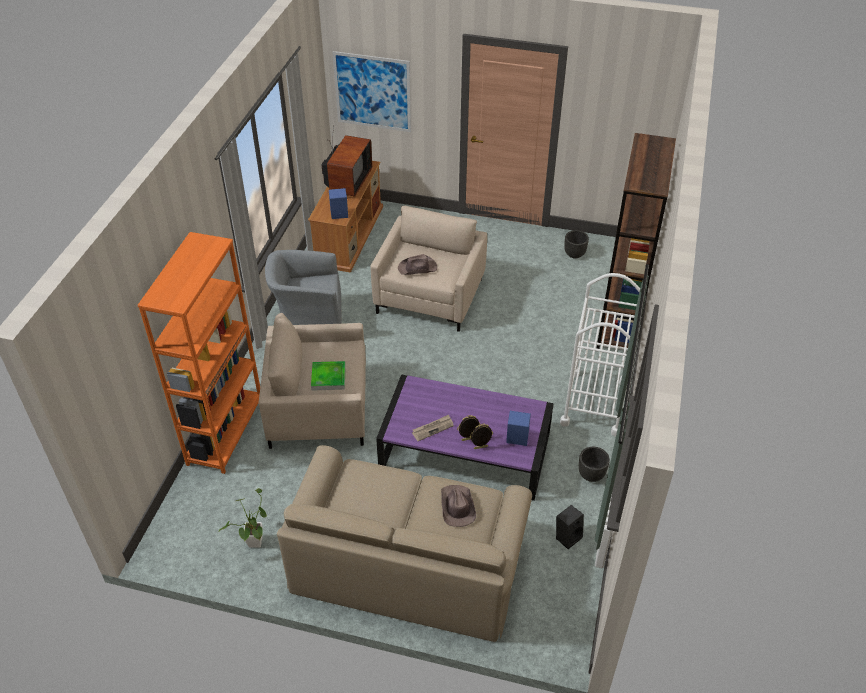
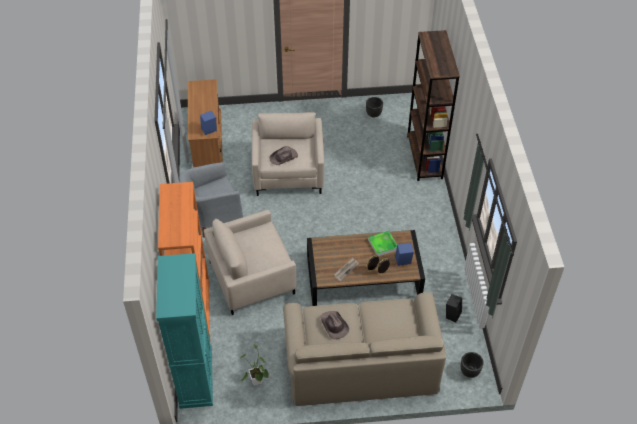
camera: 20 degrees left, 5 degrees up
(182, 513) = (196, 377): none -> turquoise cabinet
(328, 377) = (263, 255): tray -> tray (383, 244)
(347, 182) = (201, 102): television -> none
(372, 92) = (205, 31): picture -> none
(457, 507) = (390, 317): brown hat -> brown hat (334, 325)
(464, 450) = (363, 277): purple coffee table -> brown coffee table
(591, 475) = (450, 270): black planter -> black planter (469, 371)
(594, 402) = (432, 220): white cart -> none

